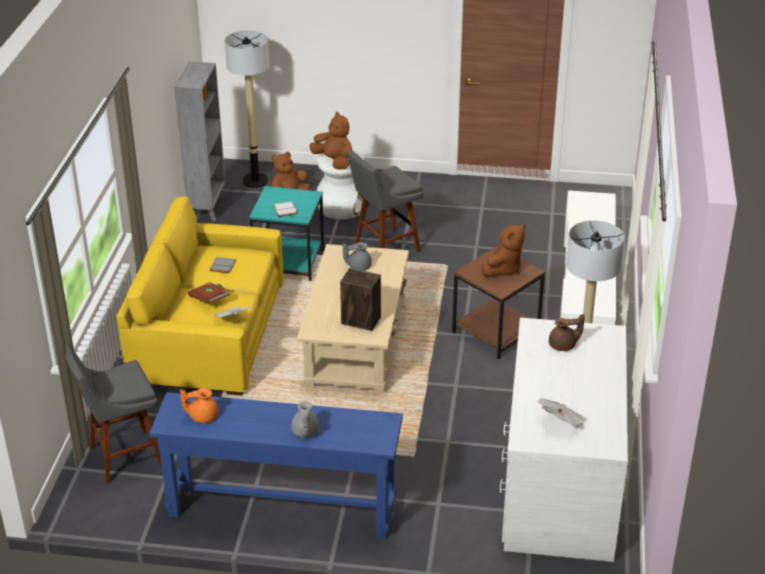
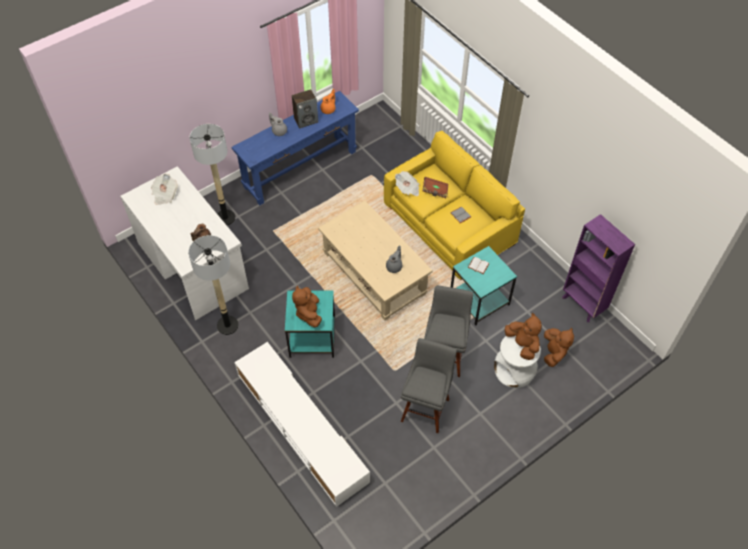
camera: 135 degrees right, 20 degrees up
(122, 457) = (391, 142): grey stool -> grey stool (426, 407)
(207, 207) = (583, 305): grey bookcase -> purple bookcase
(255, 181) = (594, 351): floor lamp -> floor lamp (225, 218)
(334, 161) = (522, 344): brown plush toy -> brown plush toy turned 120 degrees counterclockwise
(360, 321) = (348, 232): speaker -> speaker (306, 120)
(496, 332) = (311, 337): brown side table -> turquoise side table

